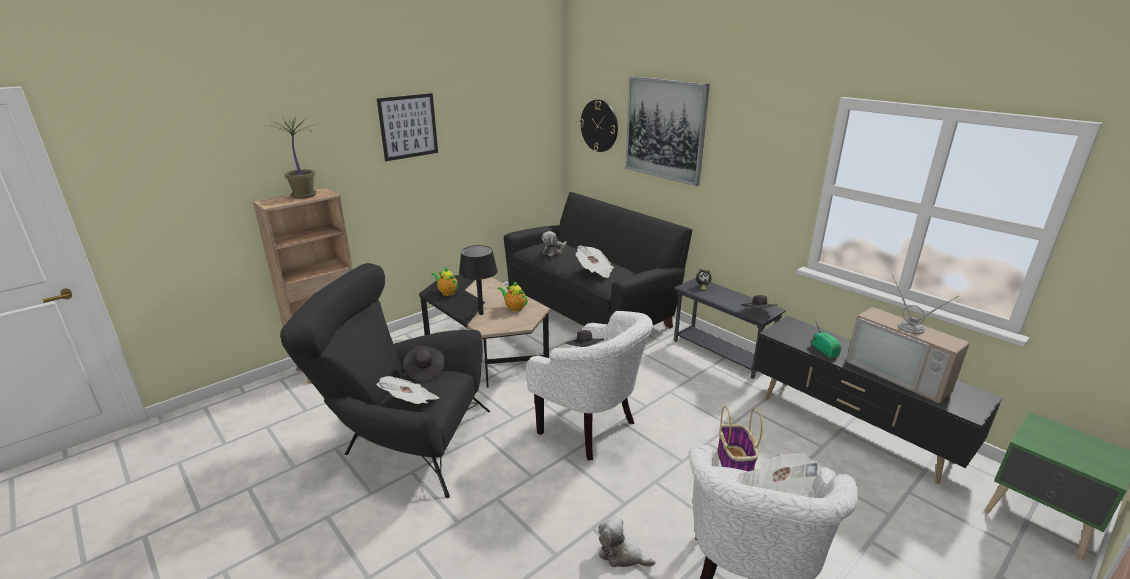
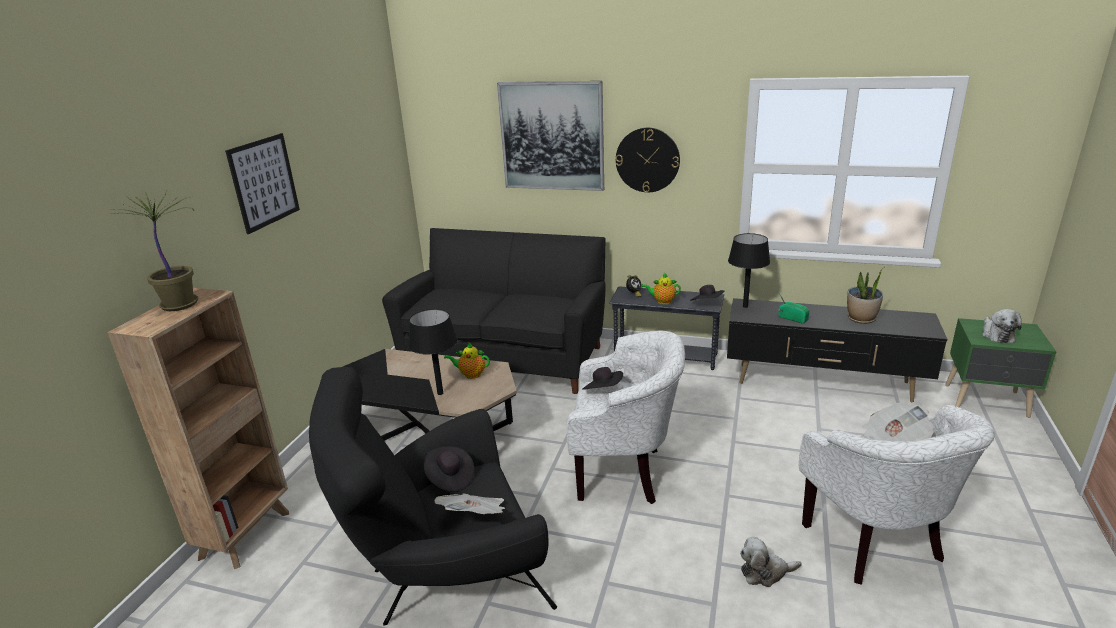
camera: 30 degrees left, 0 degrees up
(447, 292) = (369, 384): teapot -> teapot (662, 301)
(554, 251) = (455, 300): plush toy -> plush toy (997, 335)
(594, 271) = (525, 308): newspaper -> none
(599, 126) = (458, 144): wall clock -> wall clock (647, 160)
(735, 464) = (771, 450): basket -> none
(789, 326) = (745, 306): none -> black table lamp
(900, 374) = (861, 319): television -> potted plant

